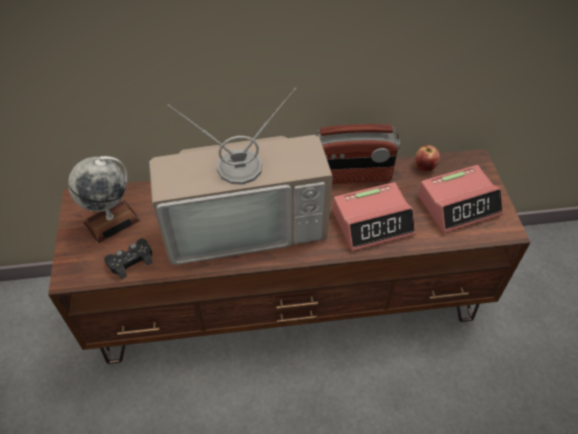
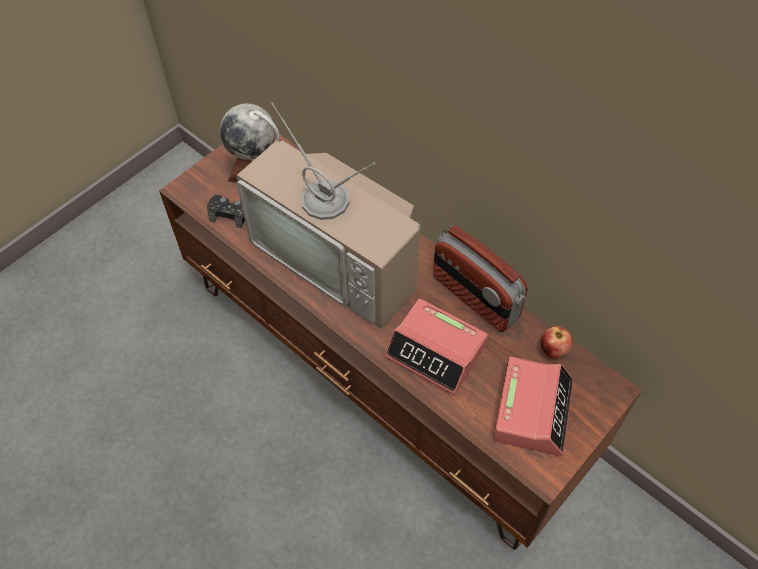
camera: 50 degrees right, 5 degrees up
(458, 205) = (532, 410): alarm clock -> alarm clock turned 105 degrees counterclockwise

